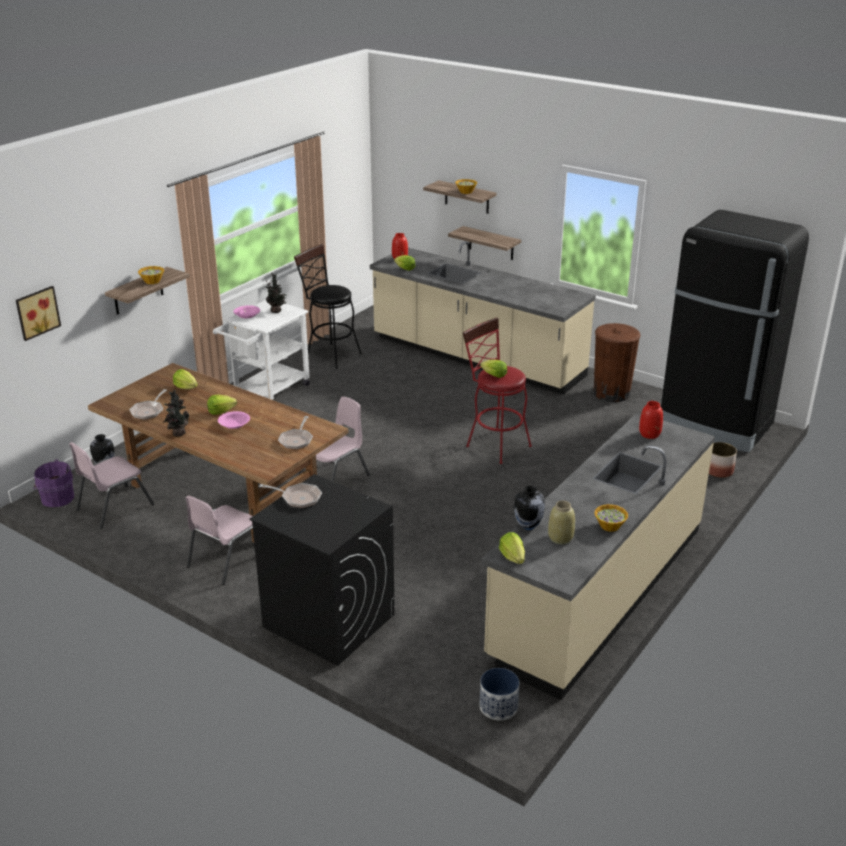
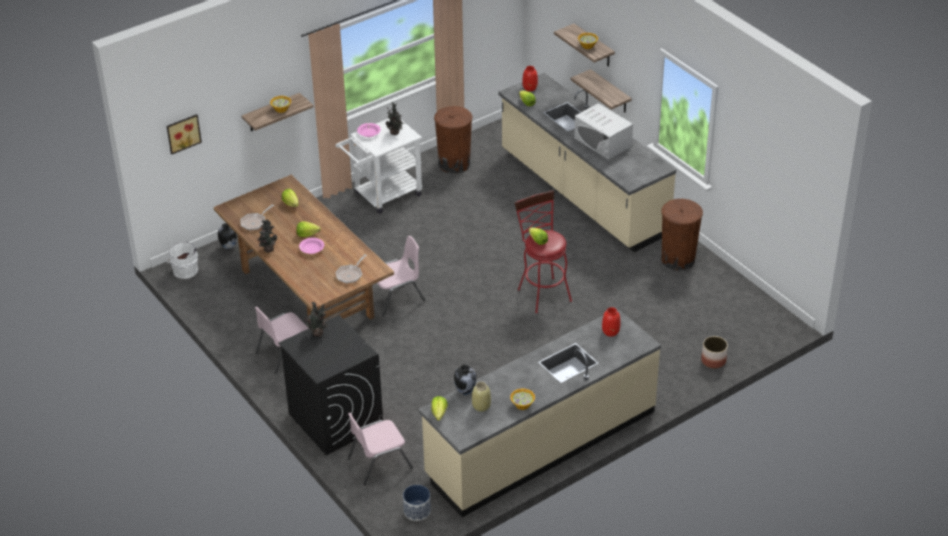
camera: 20 degrees right, 10 degrees up
(56, 498) = (184, 270): purple bucket -> white bucket
(114, 507) = (223, 288): pink chair -> pink chair (379, 463)
(298, 498) = (318, 333): frying pan -> potted plant
(329, 354) = (454, 164): black stool -> brown trash can
(505, 286) = (603, 142): none -> white microwave
(715, 425) = (746, 314): black fridge -> none

